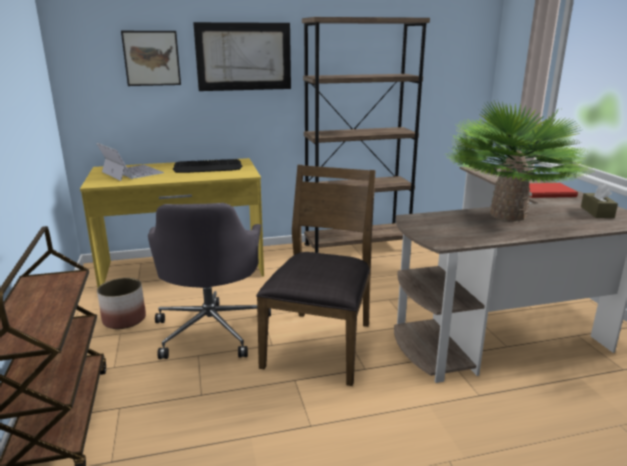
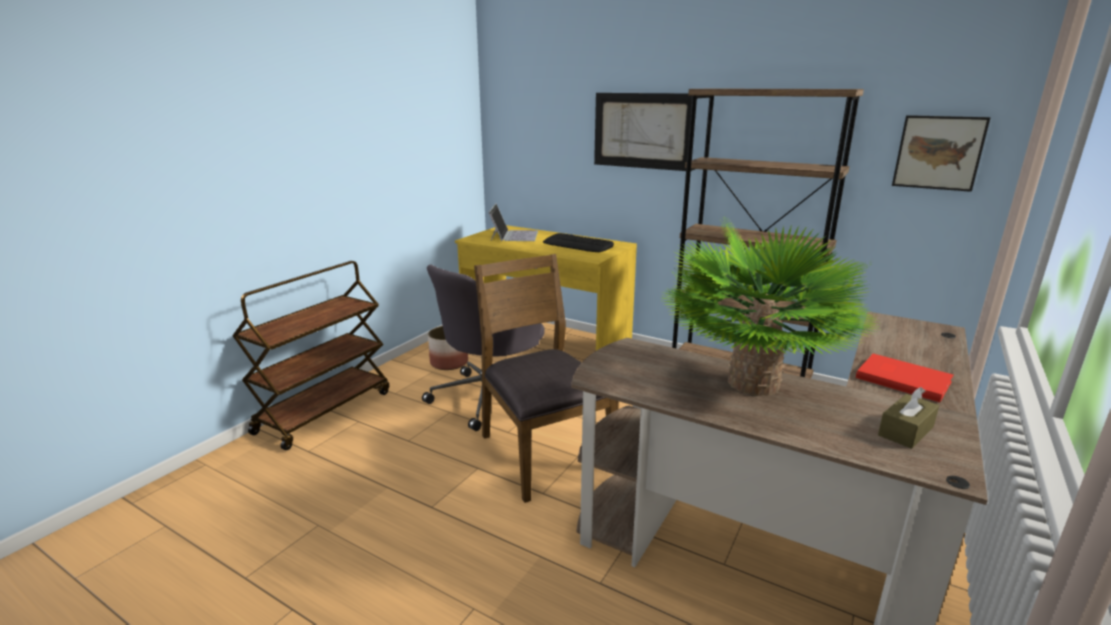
camera: 45 degrees right, 0 degrees up
(151, 58) = (557, 128): picture -> picture (938, 153)
(320, 344) = (543, 452): brown chair -> brown chair turned 90 degrees counterclockwise

